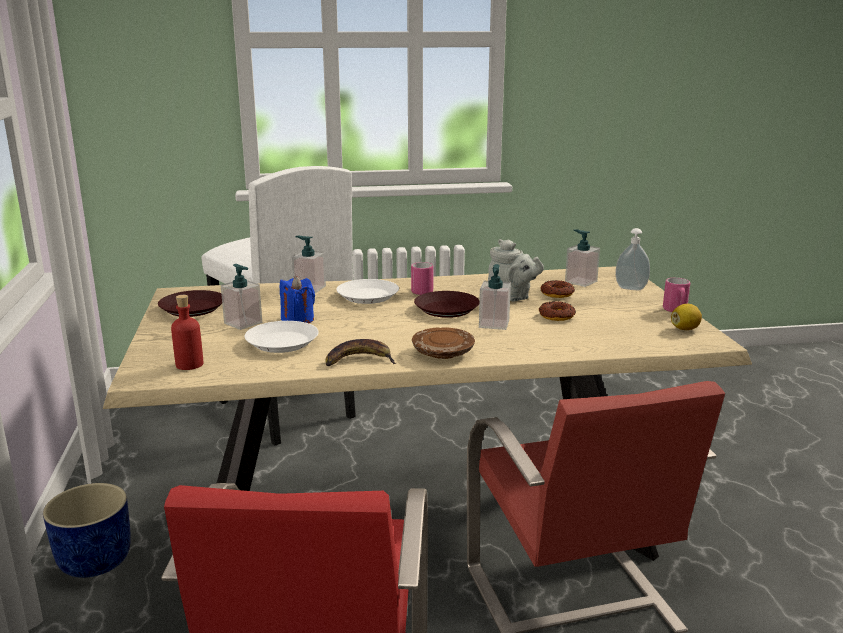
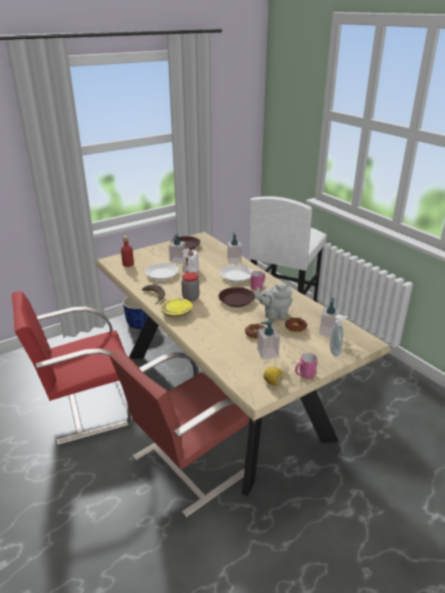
camera: 65 degrees right, 10 degrees up
(298, 320) = (191, 269): blue candle -> white candle
(402, 335) = (190, 297): none -> jar
(443, 353) = (176, 312): brown plate -> yellow plate
(494, 324) = (226, 317): soap dispenser -> soap dispenser (267, 353)
(512, 297) = (274, 314): grey teapot -> grey teapot turned 75 degrees clockwise

